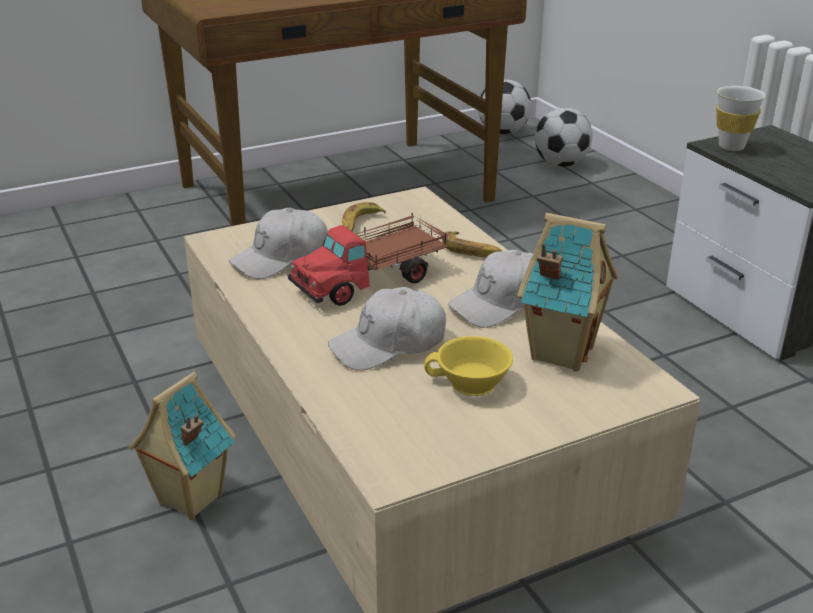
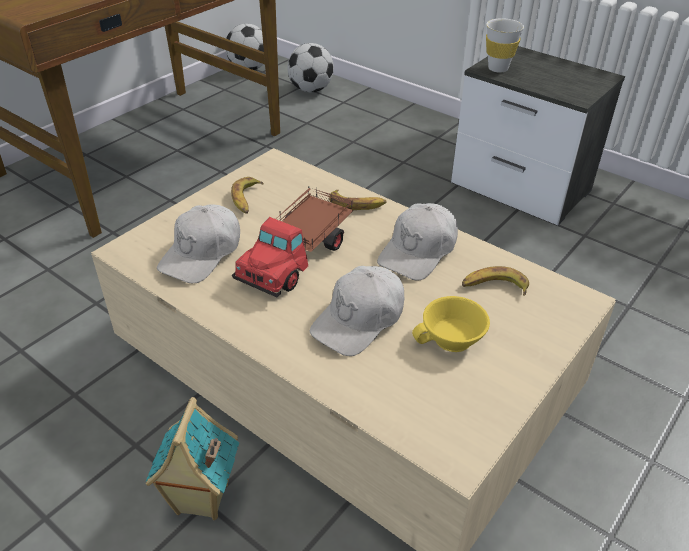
camera: 25 degrees left, 10 degrees up
(560, 352) = (494, 287): toy house -> banana

